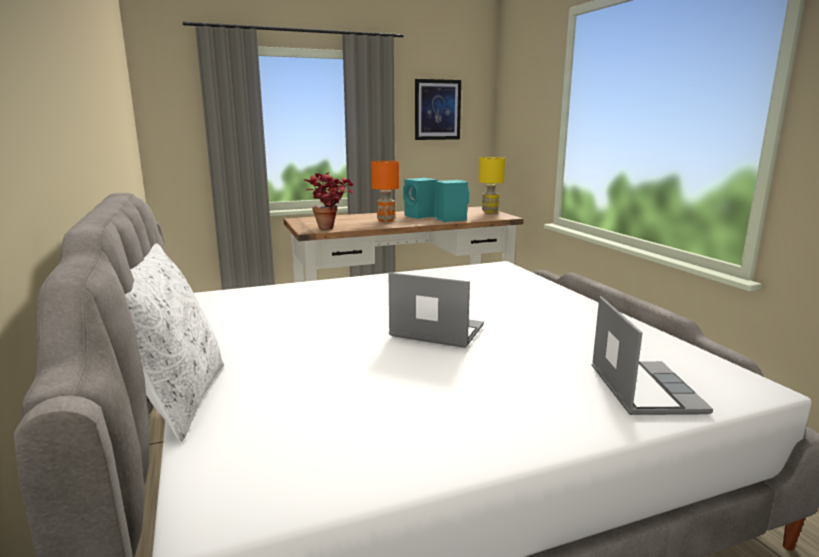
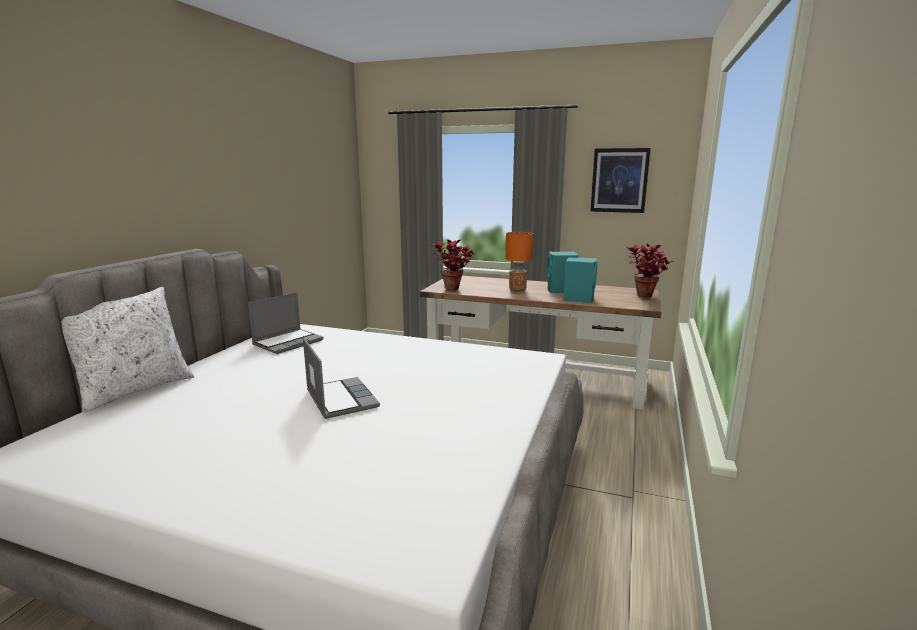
camera: 40 degrees right, 0 degrees up
(490, 212) = (645, 297): yellow table lamp -> potted plant
(643, 389) = (341, 512): laptop -> laptop (288, 342)

